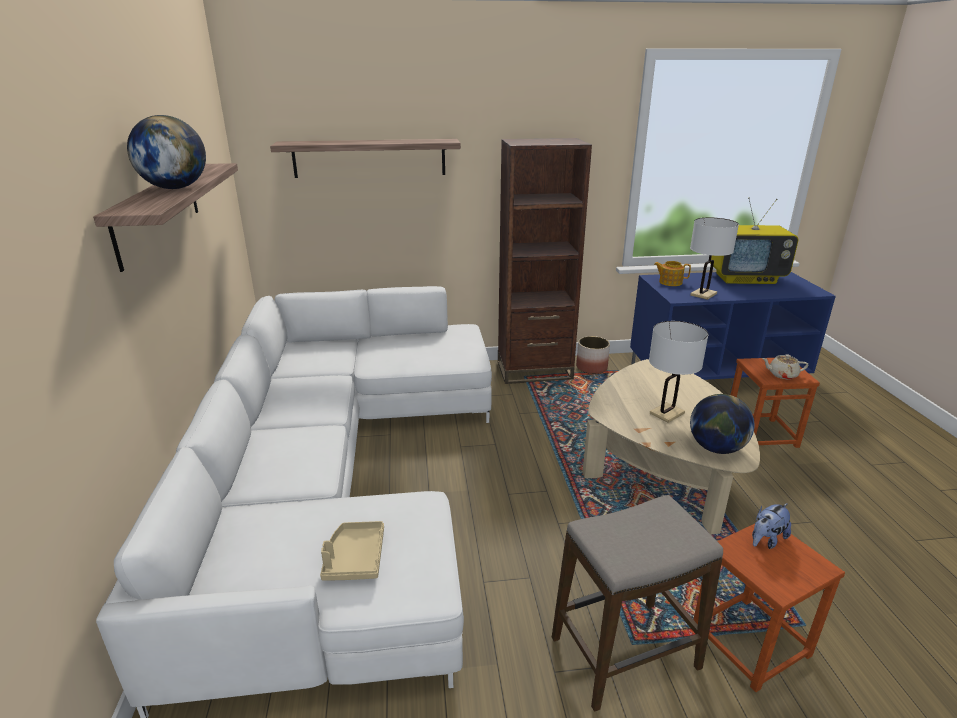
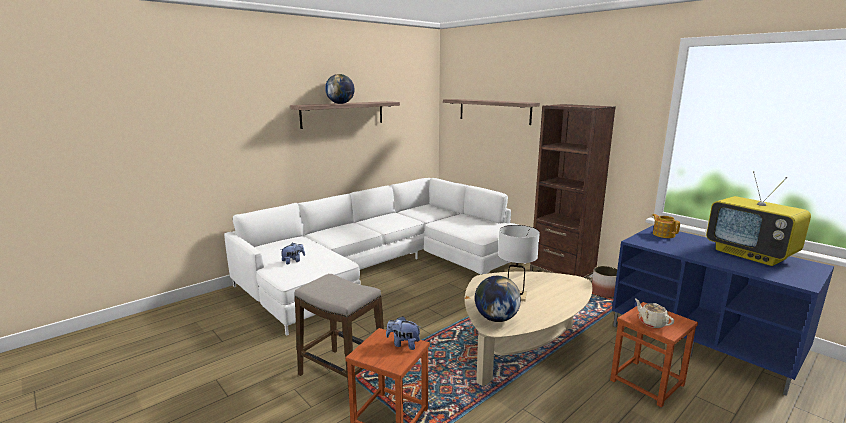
camera: 55 degrees right, 10 degrees down
(354, 558) = (293, 261): beige tray -> plush toy
(703, 294) = (667, 247): white table lamp -> none

